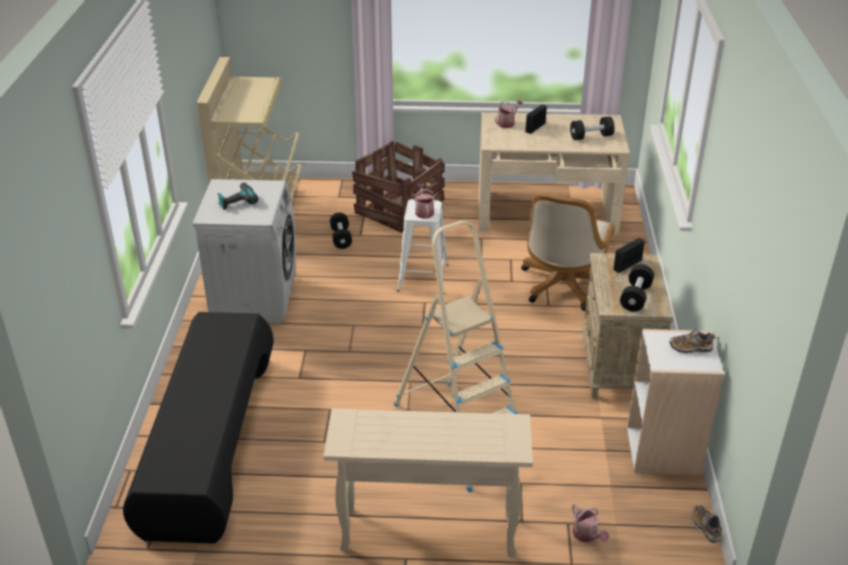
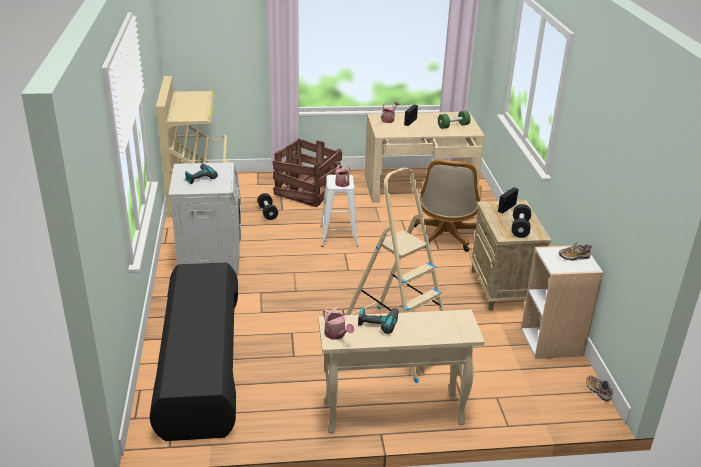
camera: 10 degrees left, 5 degrees down
(404, 423) = (378, 322): none -> power drill
(587, 535) = (513, 405): watering can -> watering can (336, 335)
(591, 136) = (453, 126): black dumbbell -> green dumbbell

